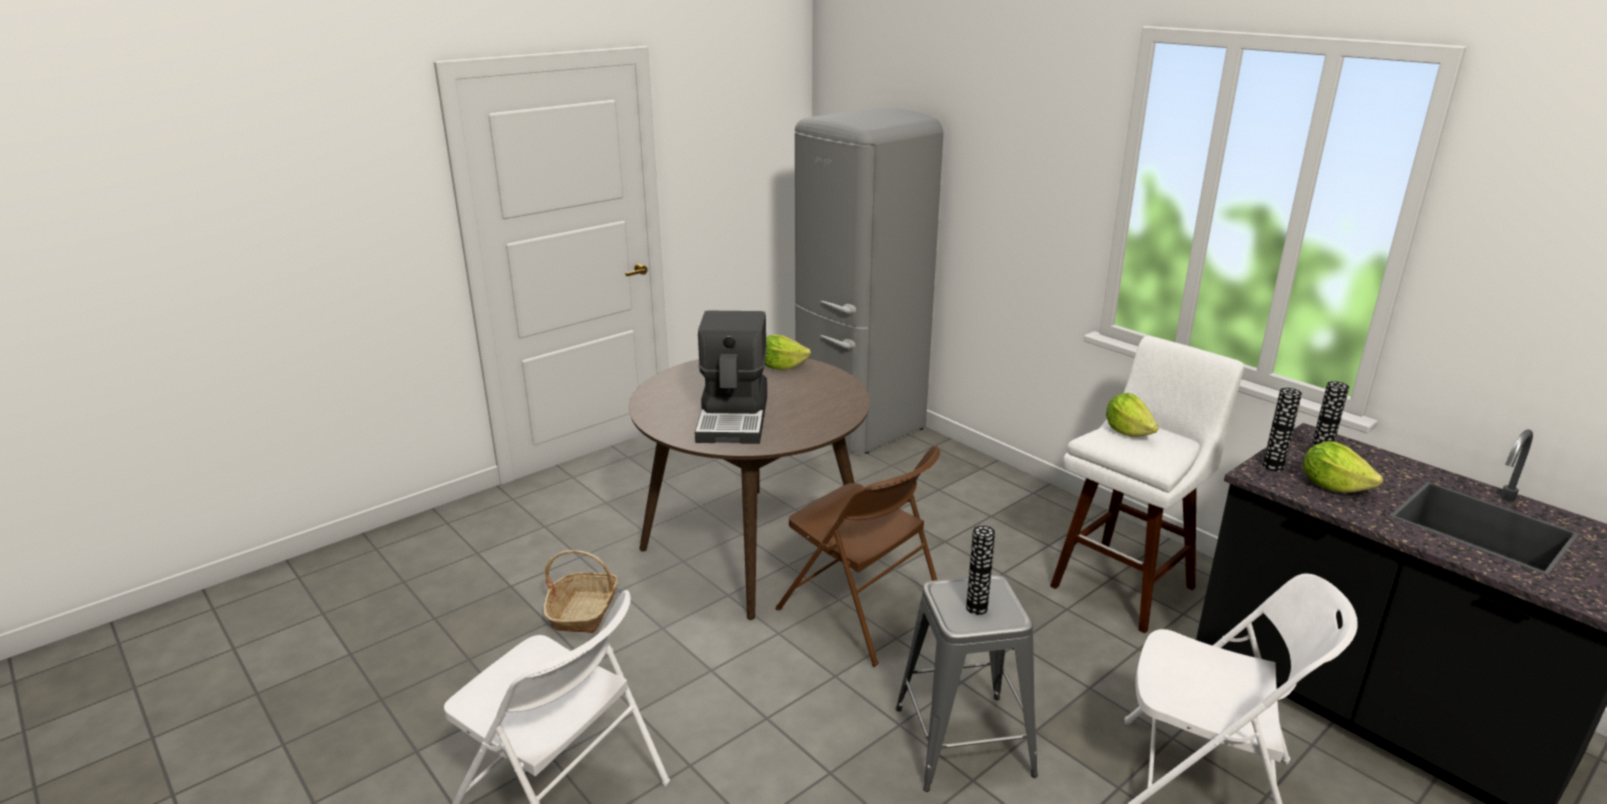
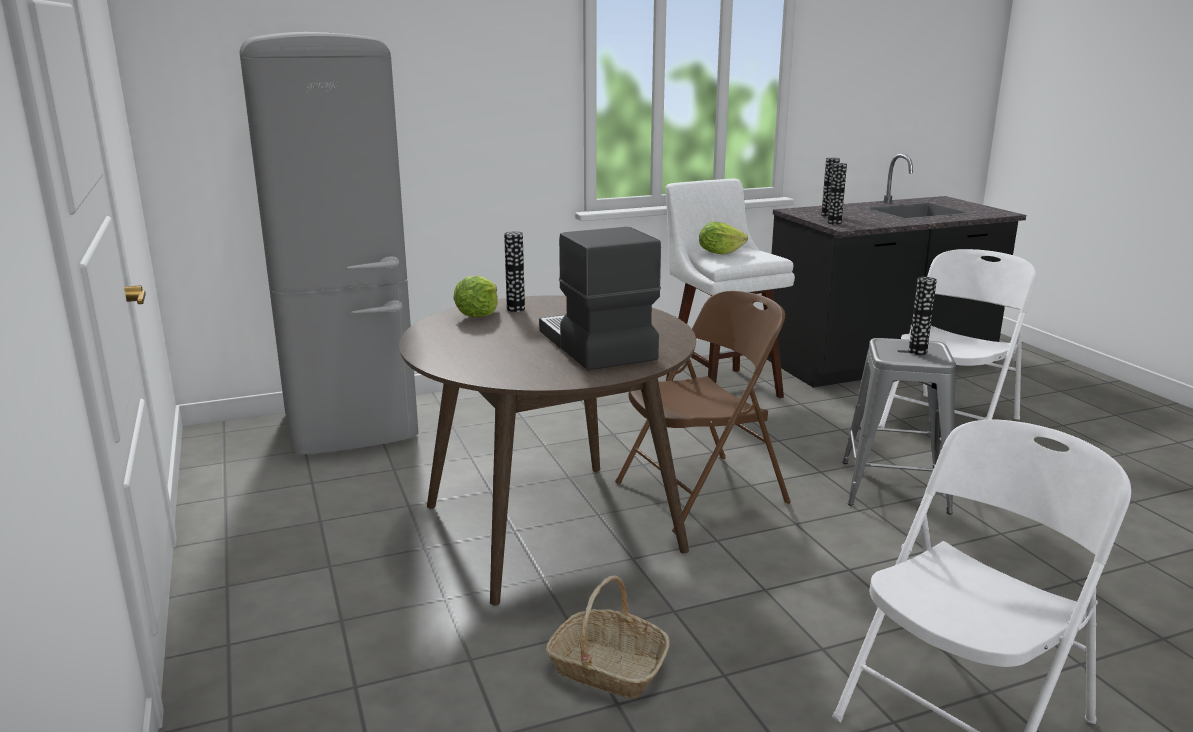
camera: 70 degrees left, 5 degrees down
(734, 418) = (595, 346): coffee machine -> coffee machine turned 135 degrees counterclockwise
(807, 375) = (515, 309): none -> vase
(1332, 486) = (865, 219): lettuce -> none

